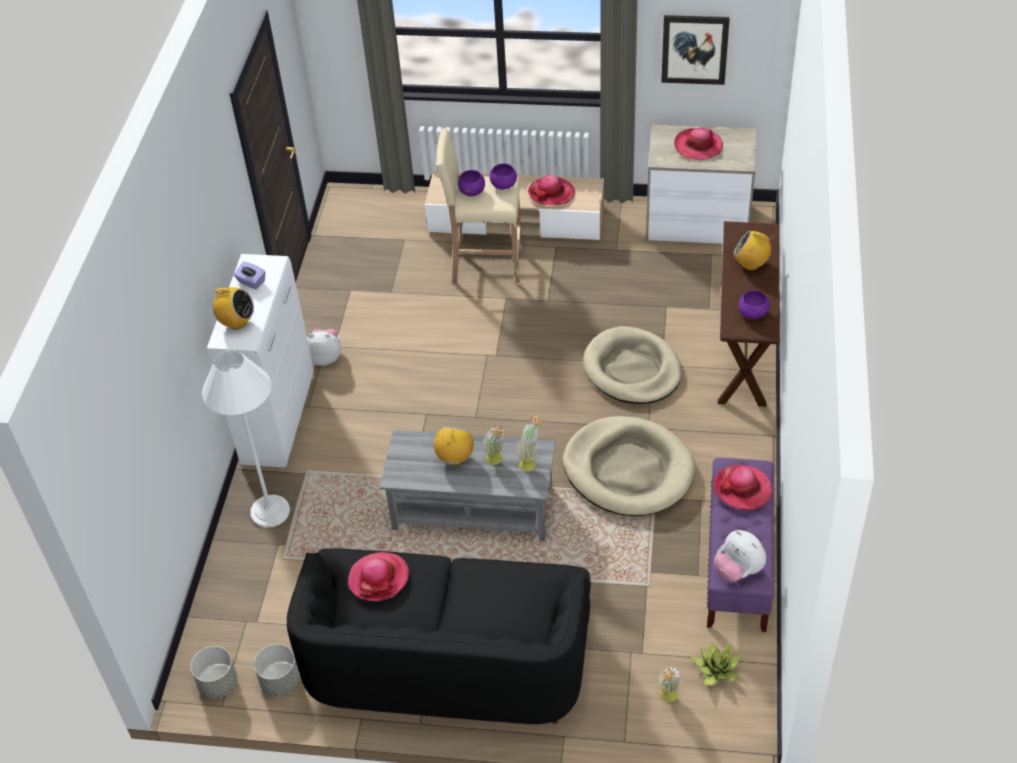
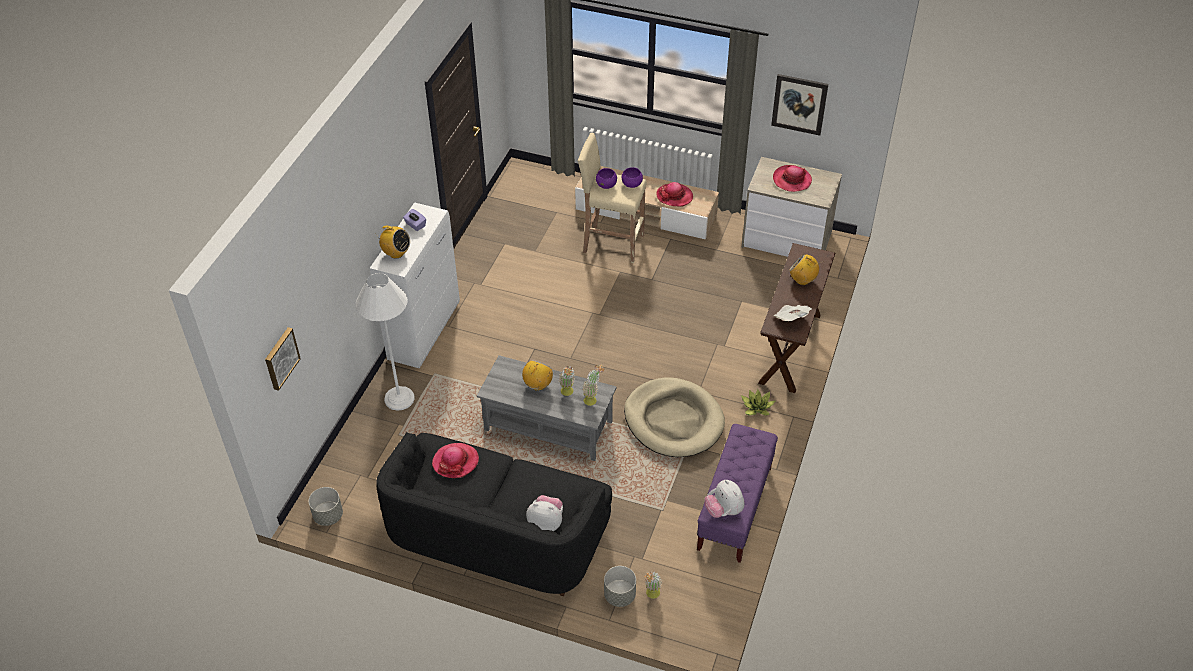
camera: 10 degrees right, 0 degrees up
(127, 487) = (280, 358): none -> picture
(280, 682) = (372, 523): grey planter -> grey planter (619, 595)
(325, 358) = (471, 292): plush toy -> plush toy (546, 523)
(632, 370) = (700, 345): beige dog bed -> none
(716, 670) = (694, 583): potted plant -> potted plant (756, 408)
(742, 489) = (746, 451): hat -> none
(752, 313) = (791, 318): purple bowl -> newspaper

